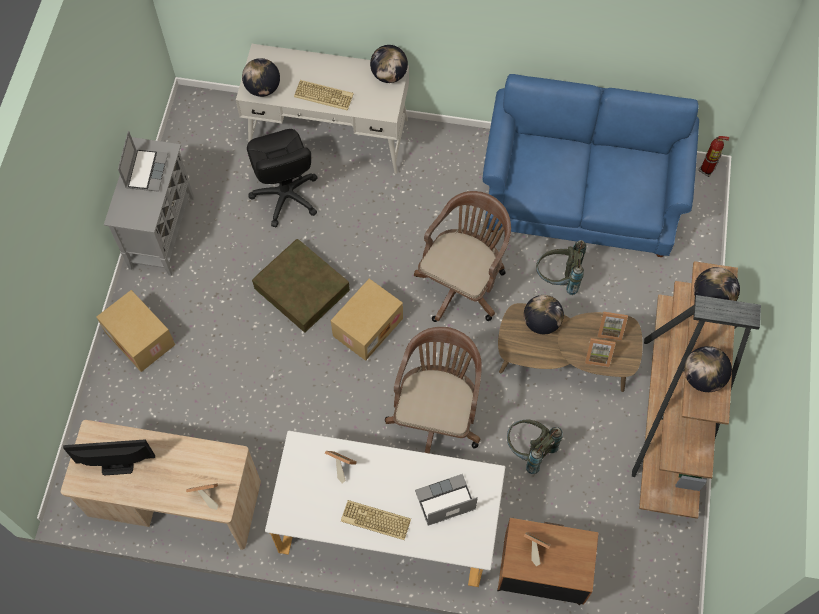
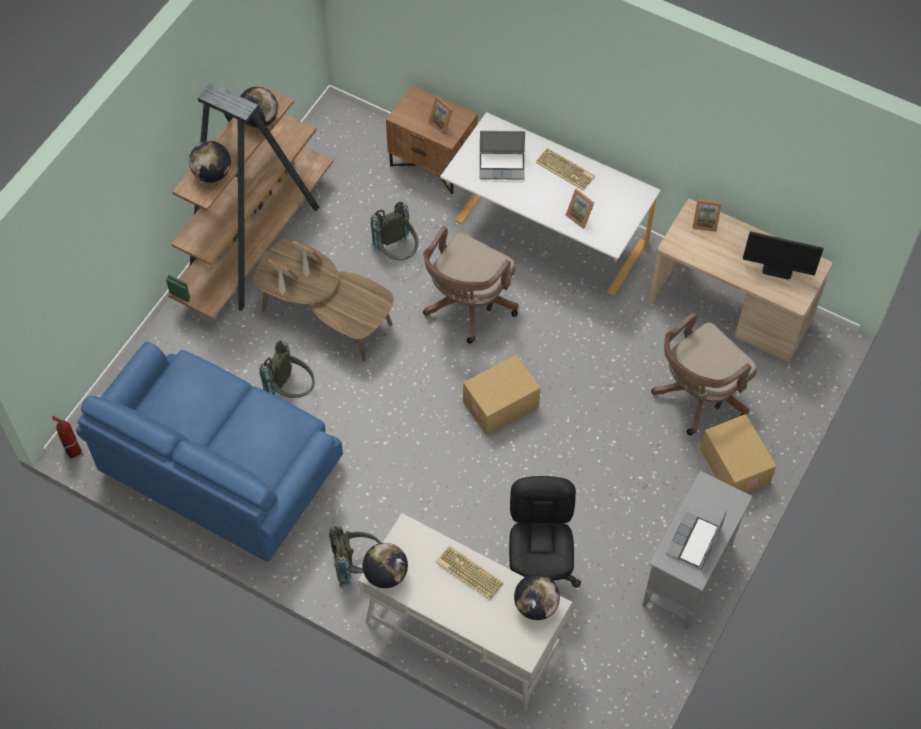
camera: 160 degrees left, 5 degrees down
(301, 289) = (554, 463): brown storage box -> none
(432, 157) = (358, 565): none -> grey backpack
(462, 282) = (388, 417): brown office chair -> brown office chair (697, 397)
(541, 322) = (340, 313): globe -> none

